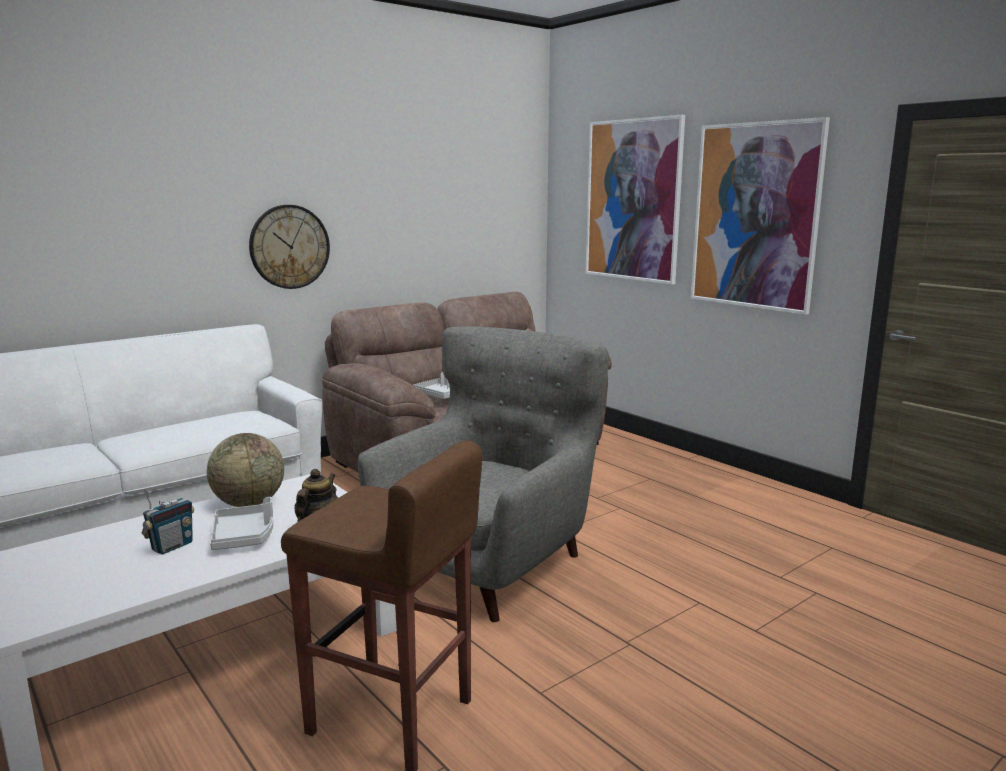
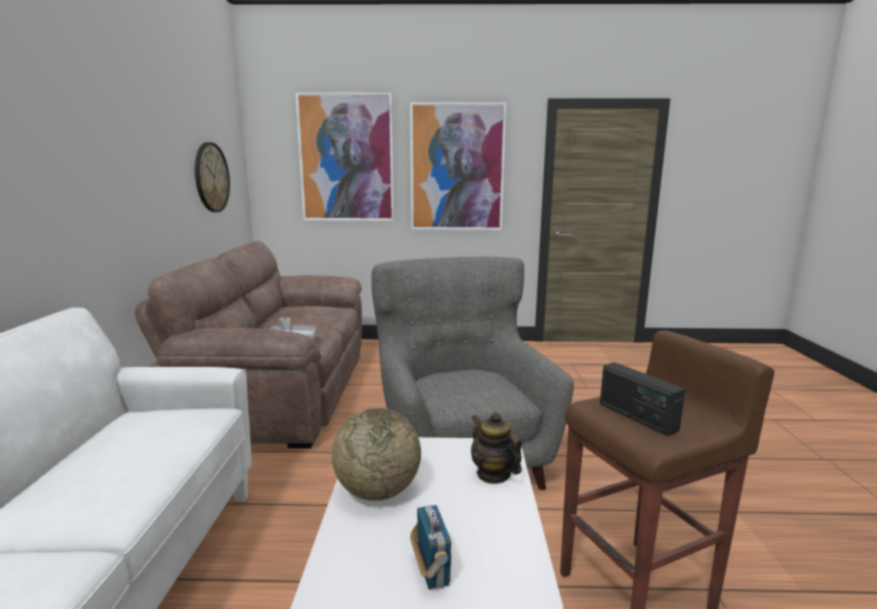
camera: 50 degrees left, 0 degrees up
(244, 536) = (460, 517): grey tray -> none
(289, 247) = (84, 205): wall clock -> wall clock (211, 177)
(364, 510) = (637, 417): none -> radio

